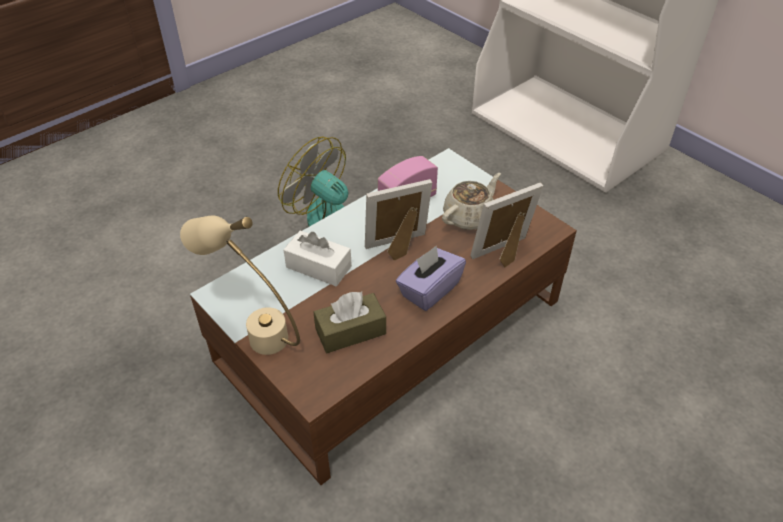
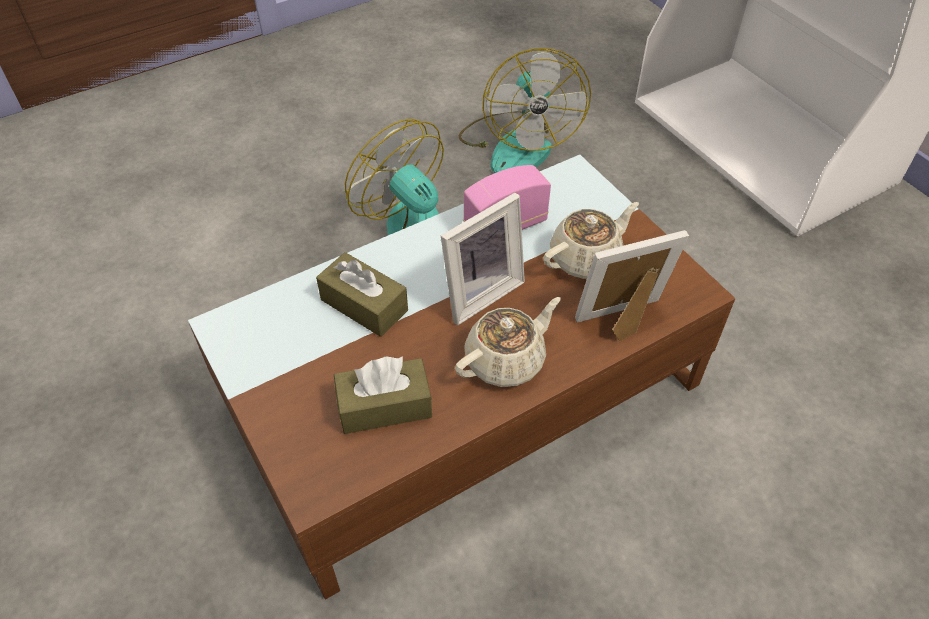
camera: 10 degrees right, 5 degrees up
(254, 331) = (256, 386): beige table lamp -> none
(318, 267) = (364, 305): white tissue box -> brown tissue box
(392, 151) = (517, 144): none -> fan
(399, 248) = (478, 292): picture frame -> picture frame turned 150 degrees clockwise
(429, 290) = (506, 360): purple tissue box -> beige teapot

